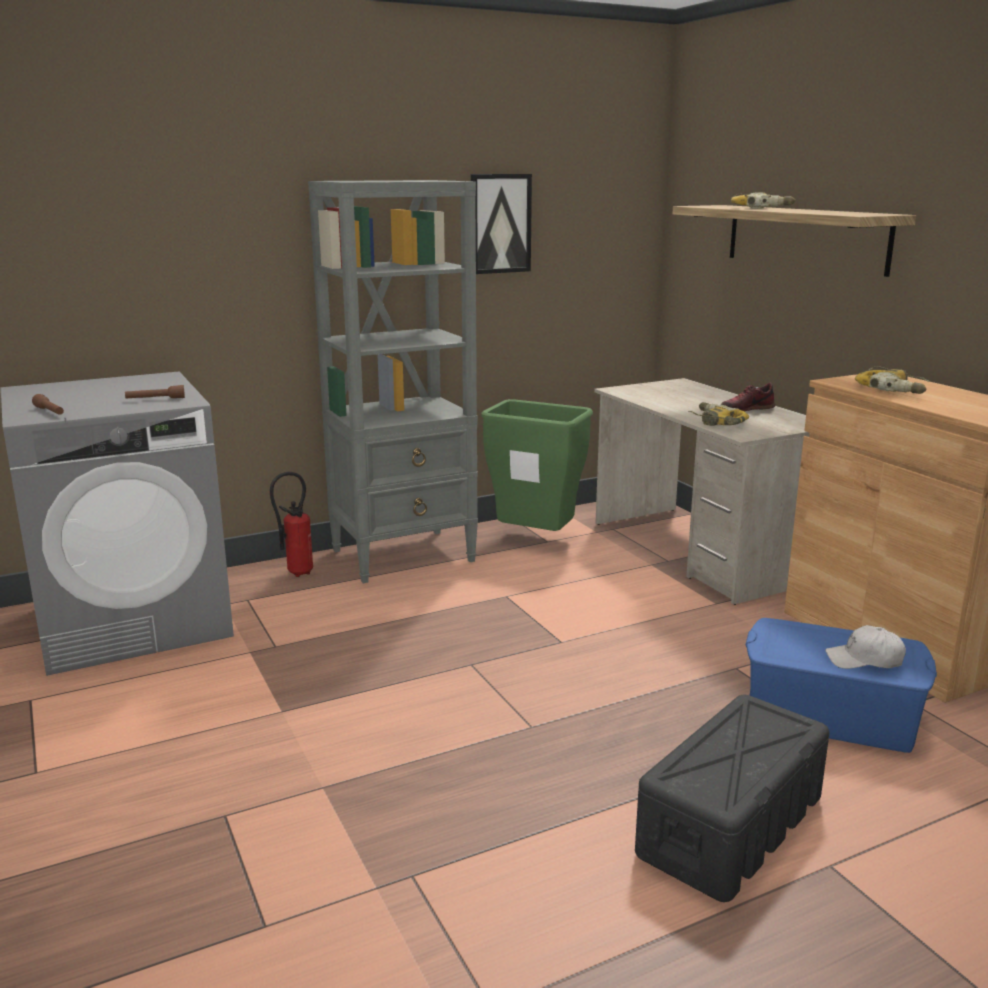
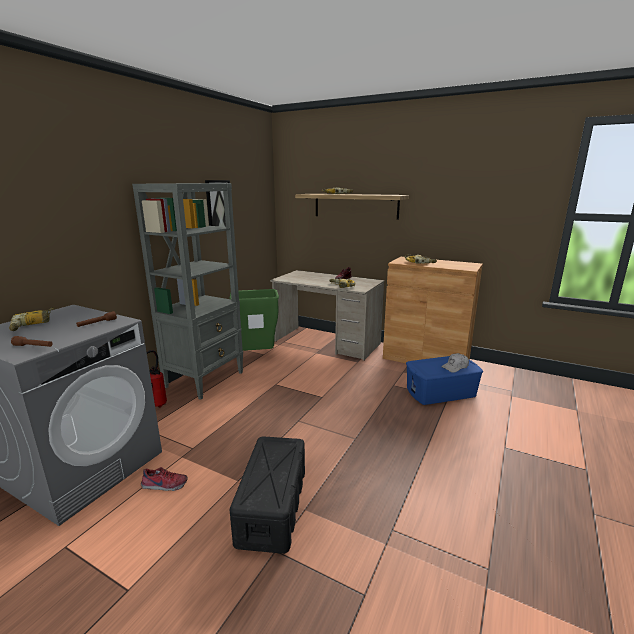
camera: 35 degrees left, 0 degrees up
(95, 387) = (33, 324): none -> power drill
(190, 679) = (164, 486): none -> shoe
(732, 825) = (463, 446): black storage box -> black storage box (273, 505)

